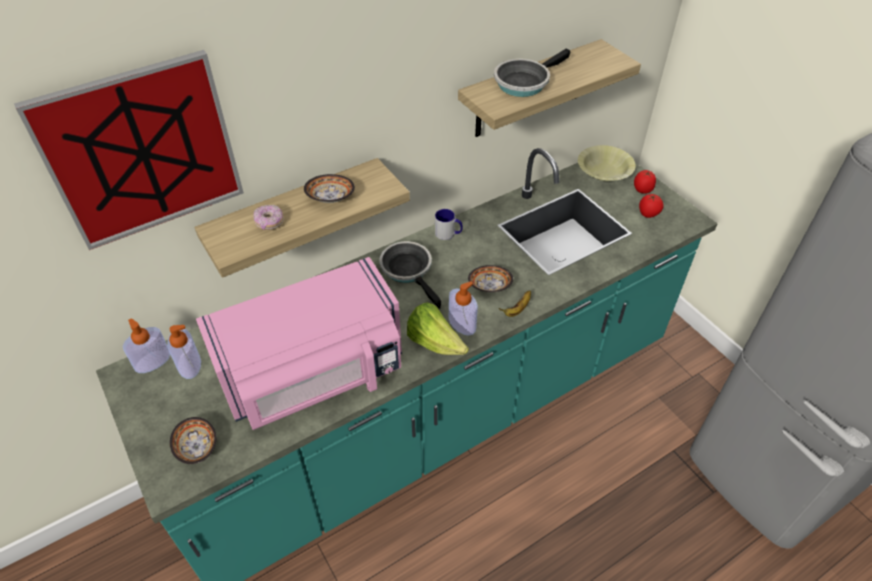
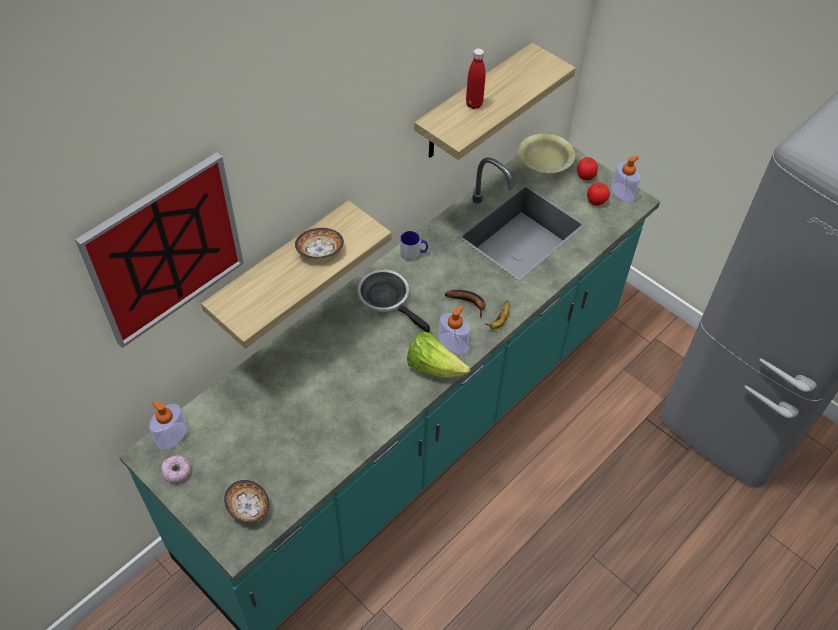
camera: 15 degrees left, 5 degrees up
(189, 364) = (209, 432): soap dispenser -> soap dispenser (622, 192)
(269, 222) = (272, 287): donut -> donut (177, 472)
(315, 375) = (333, 419): pink microwave -> none
(490, 287) = (469, 302): bowl -> banana
(524, 82) = (474, 104): frying pan -> red bottle

